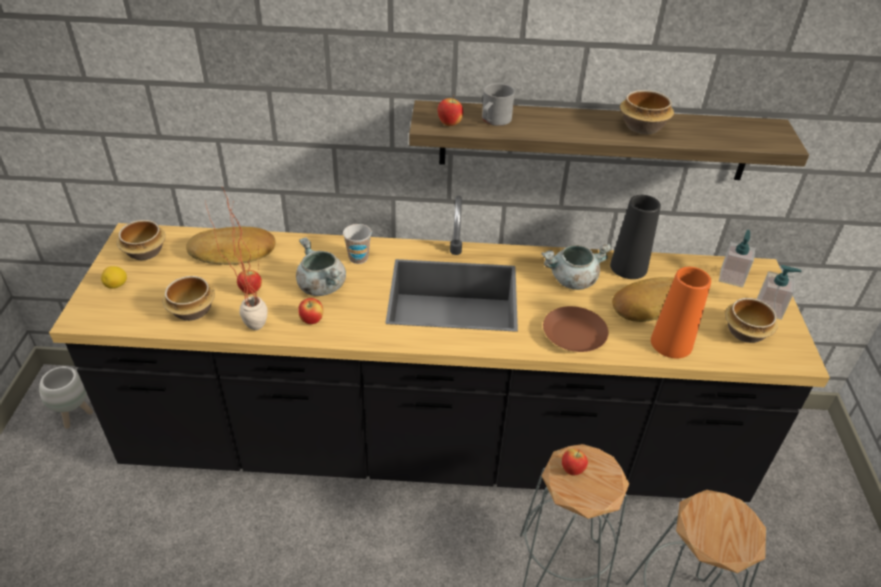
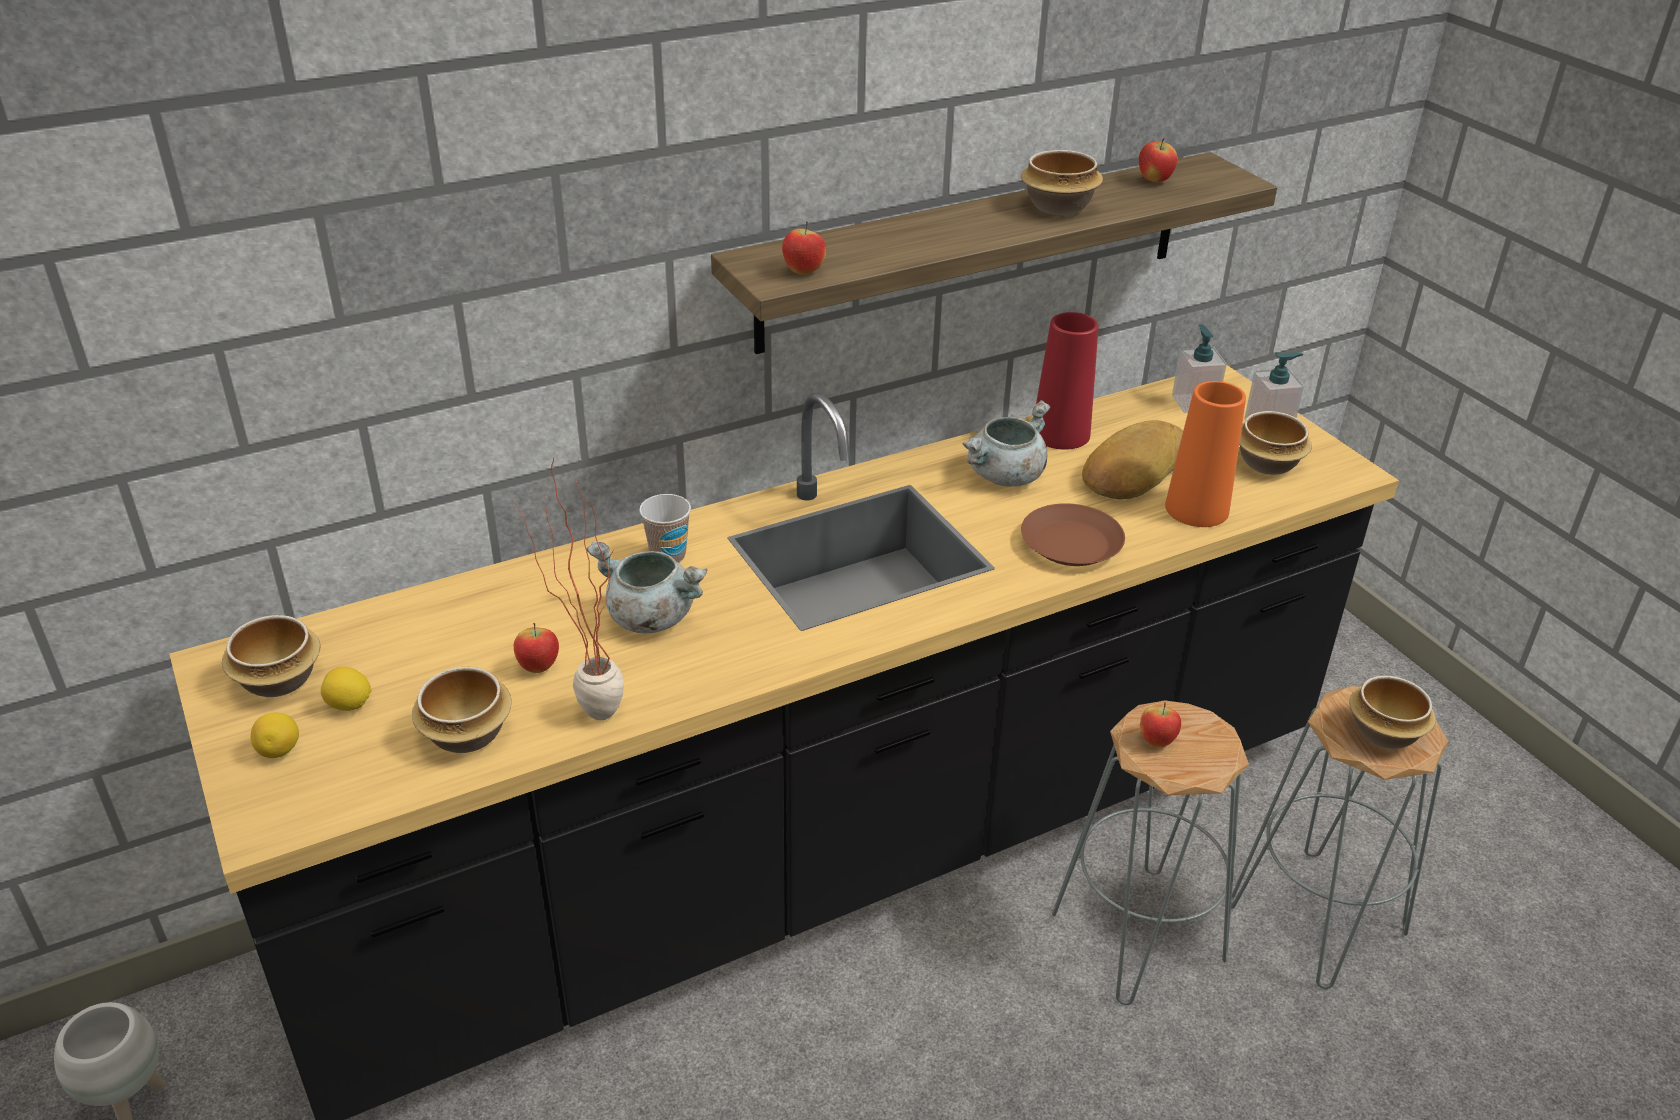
camera: 30 degrees left, 5 degrees down
(160, 276) = (349, 705): none -> lemon
(233, 252) = (445, 622): bread -> none
(312, 320) = (684, 670): apple -> apple (1154, 181)
(494, 120) = (859, 250): grey mug -> none
(628, 267) = (1060, 434): black vase -> red vase
(720, 532) = (1382, 733): none -> bowl

